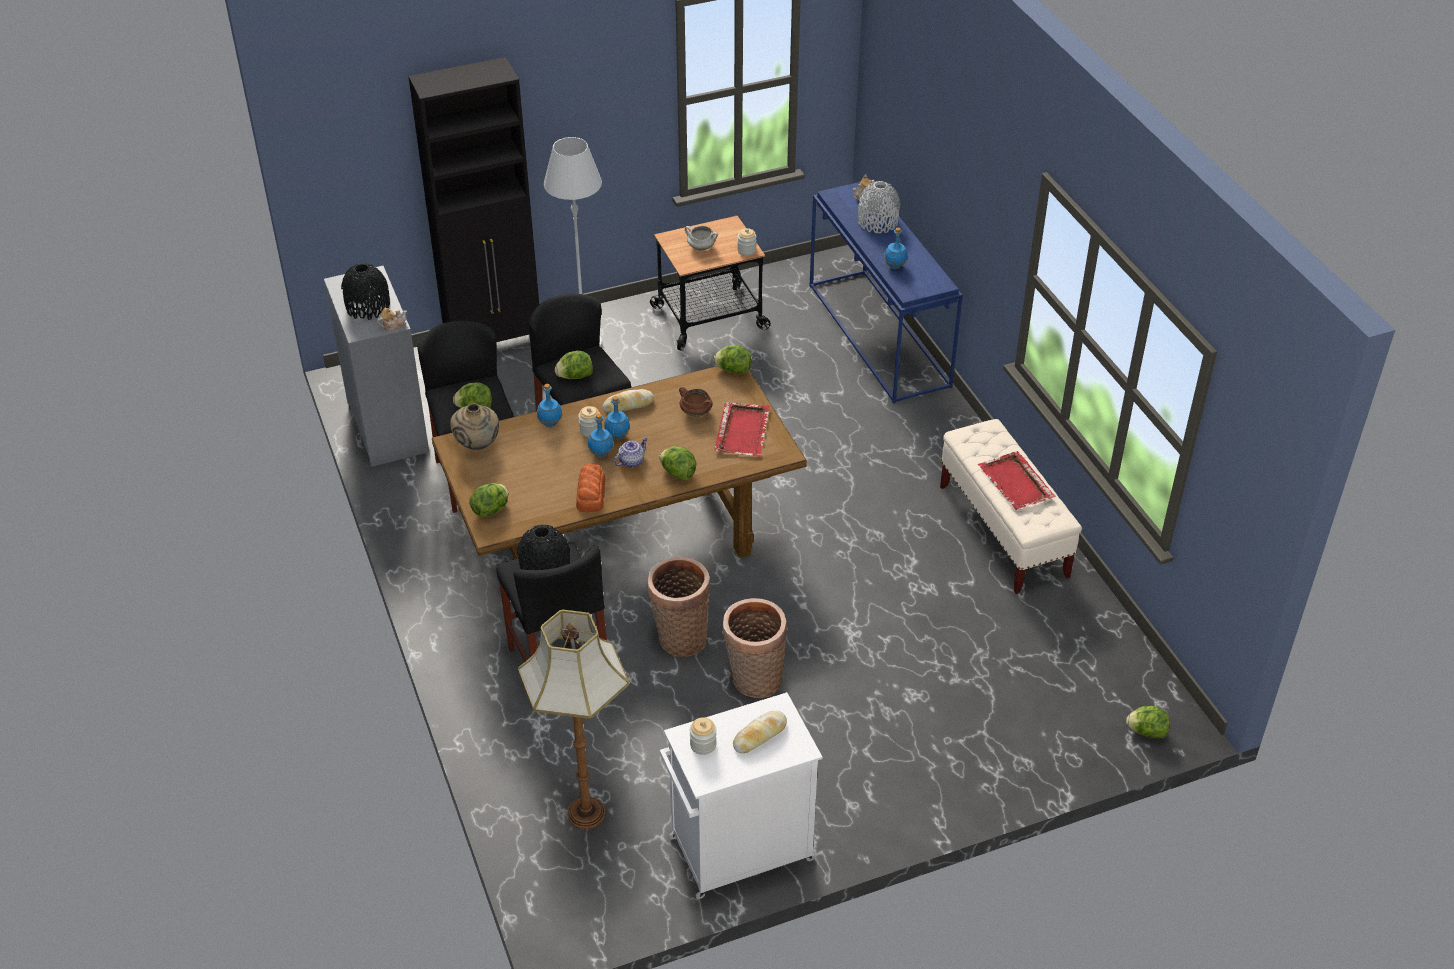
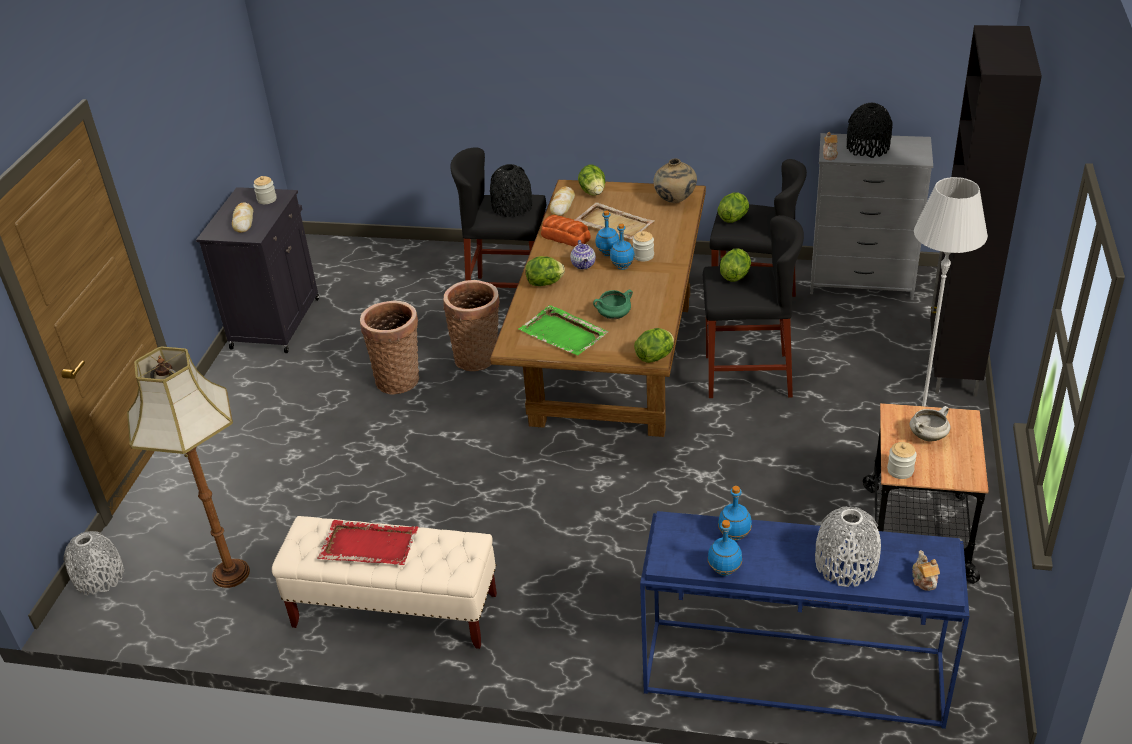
camera: 125 degrees right, 5 degrees down
(545, 471) = (613, 223): none -> beige tray
(550, 423) = (671, 239): blue bottle -> blue bottle (724, 571)
(584, 814) = (376, 272): floor lamp -> floor lamp (231, 572)
(628, 405) = (659, 283): bread -> bread (562, 205)
(696, 412) = (613, 316): brown cooking pot -> green cooking pot
(738, 850) = (276, 322): white cabinet -> black cabinet
(742, 431) = (564, 334): red tray -> green tray
(1146, 732) = (99, 577): lettuce -> grey vase

